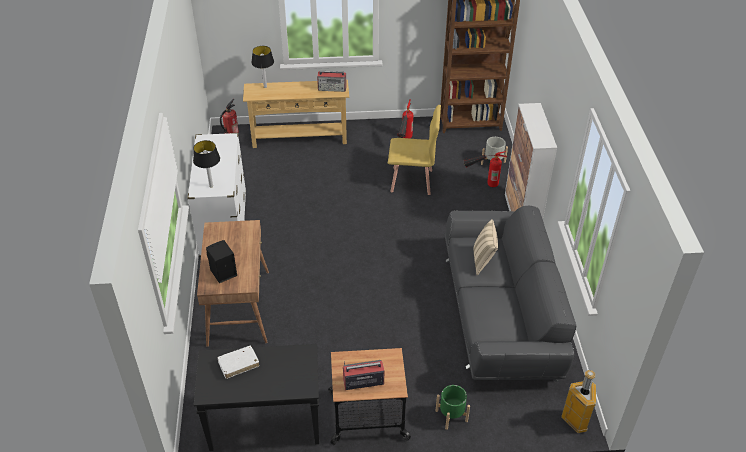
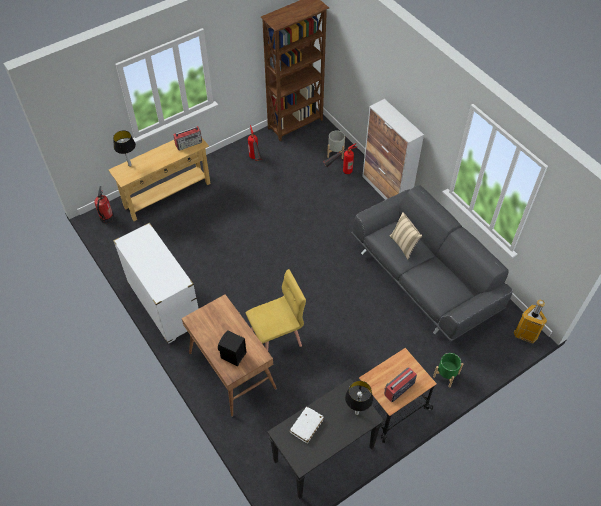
camera: 30 degrees left, 10 degrees up
(211, 186) = (167, 283): table lamp -> table lamp (356, 413)
(412, 181) = (286, 195): yellow chair -> yellow chair (277, 338)

